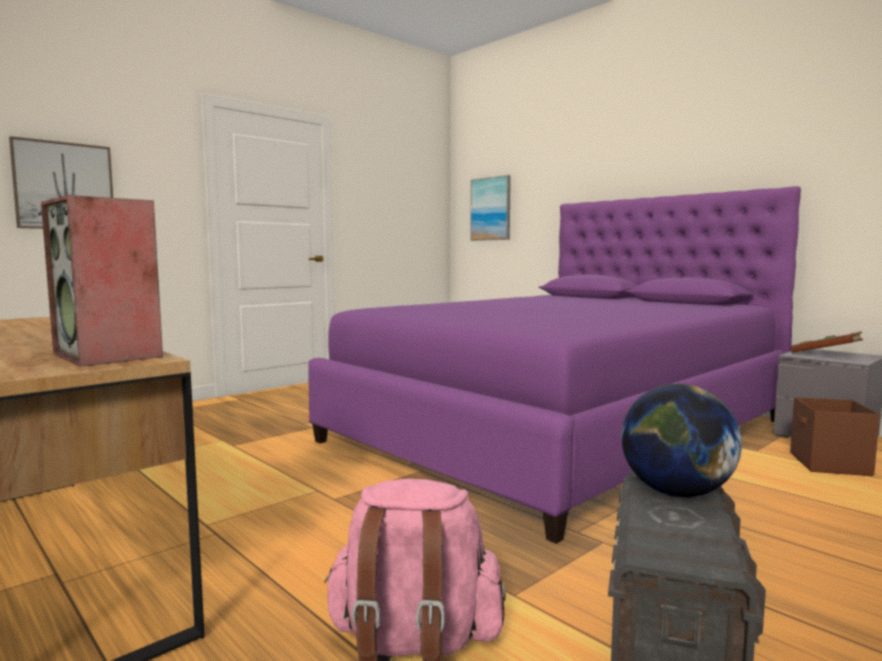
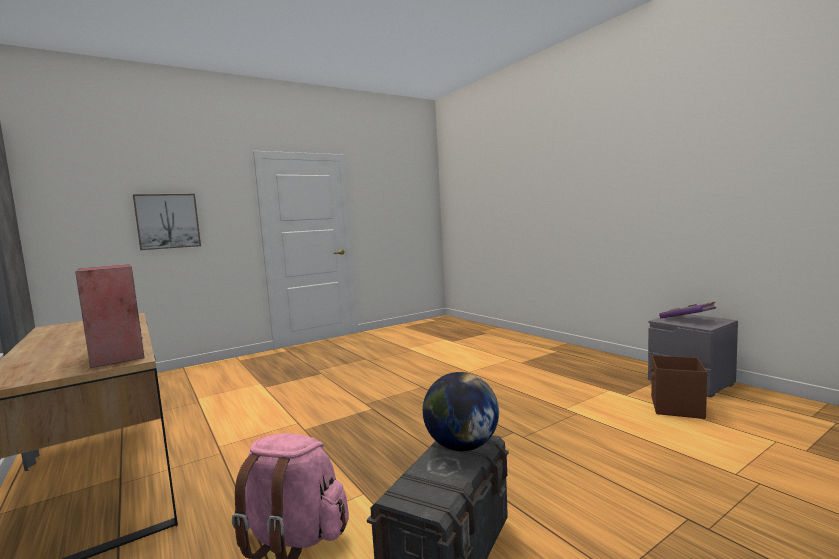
camera: 10 degrees right, 0 degrees up
(491, 209) = (465, 208): picture -> none
(562, 431) = (489, 376): purple bed -> none
(825, 354) = (687, 319): brown book -> purple book

